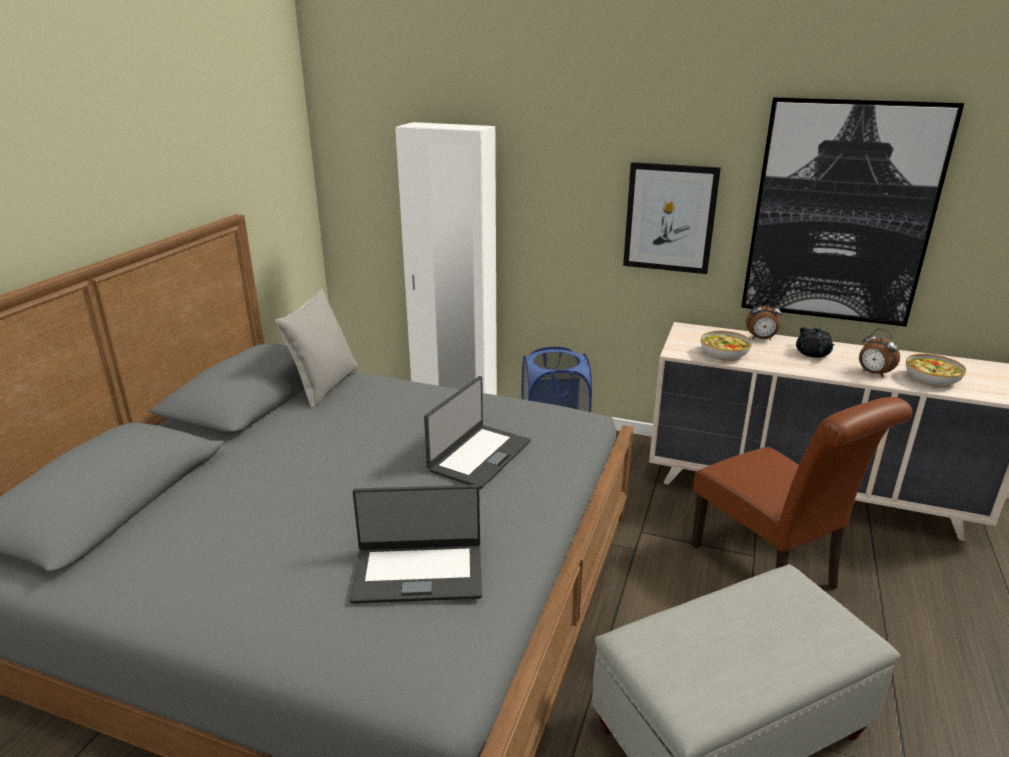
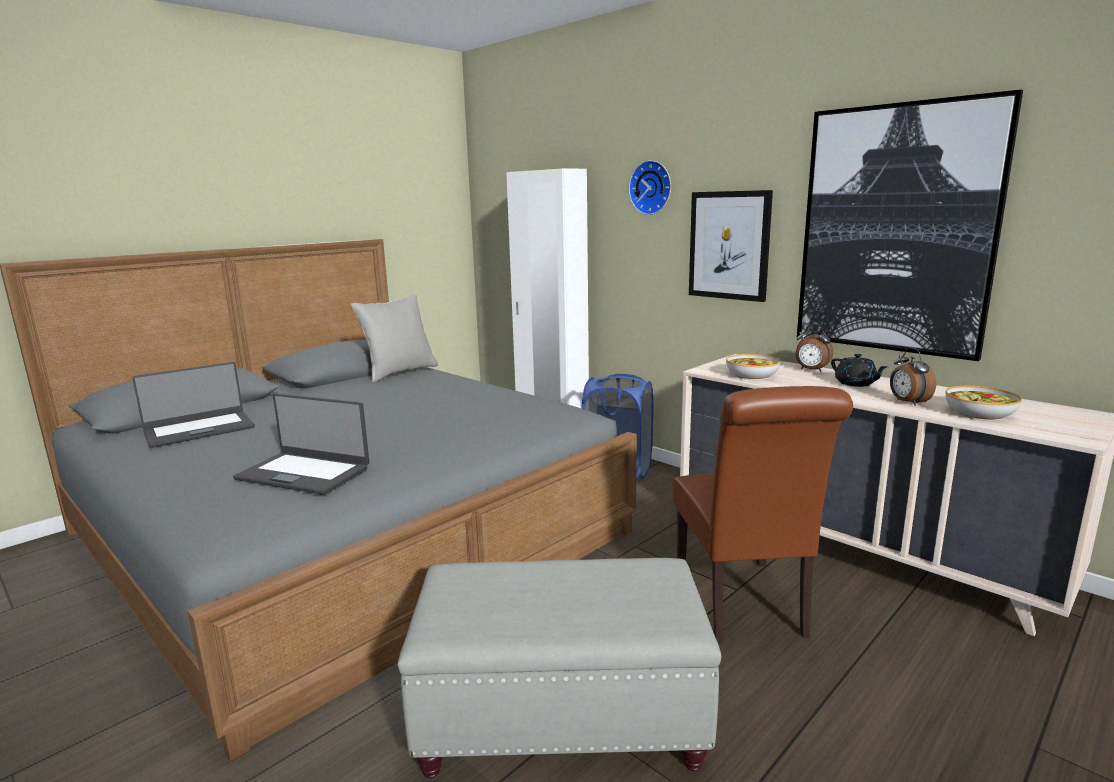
camera: 25 degrees right, 10 degrees down
(479, 456) = (451, 420): laptop -> laptop (199, 429)
(579, 153) = (652, 187): none -> wall clock
(813, 353) = (855, 383): black teapot -> black teapot turned 45 degrees counterclockwise

